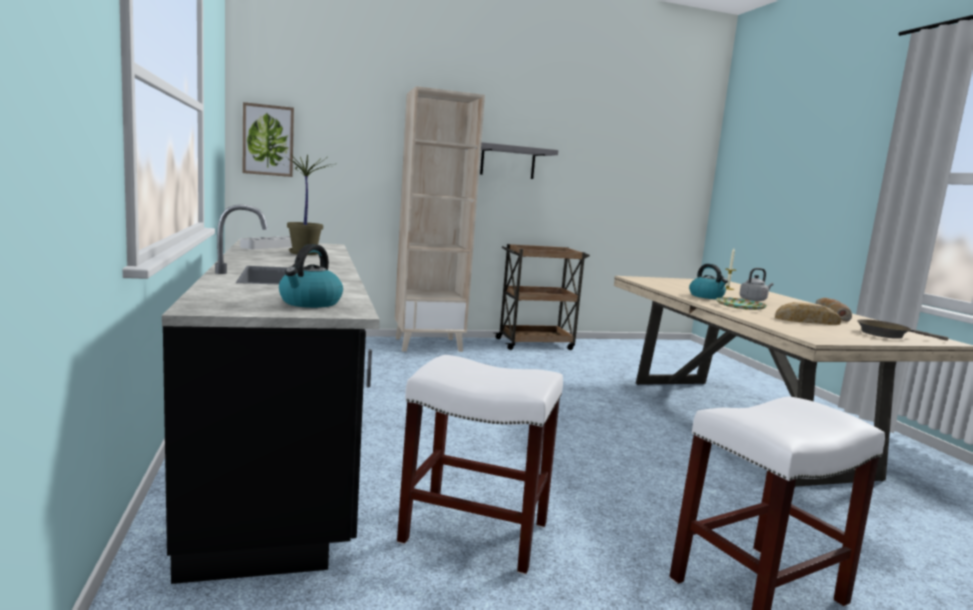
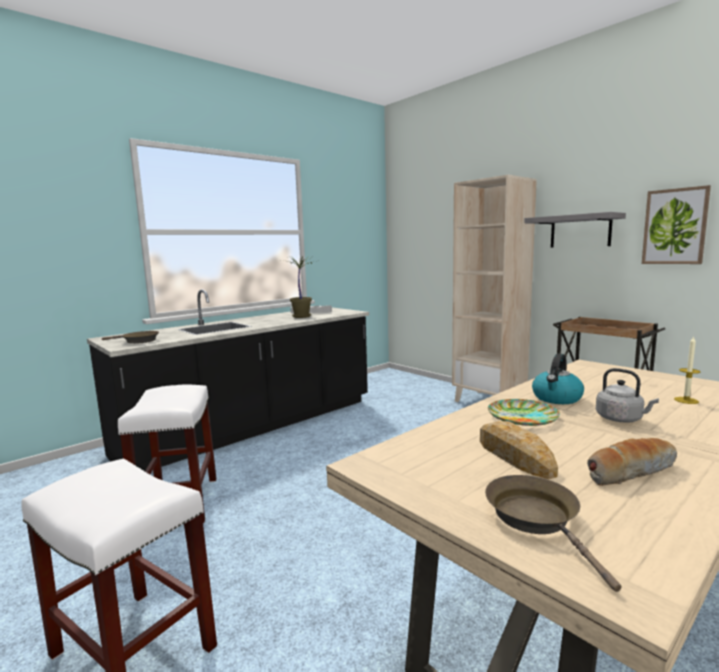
camera: 65 degrees right, 0 degrees up
(268, 140) = (405, 240): picture -> picture (675, 226)
(310, 303) = (138, 341): kettle -> brown frying pan

